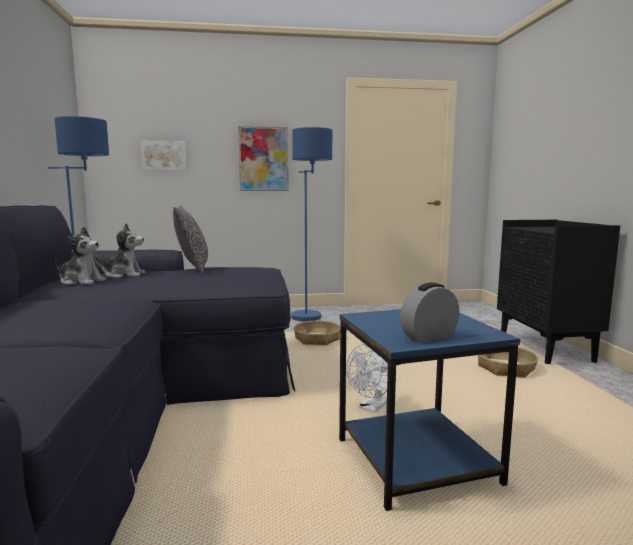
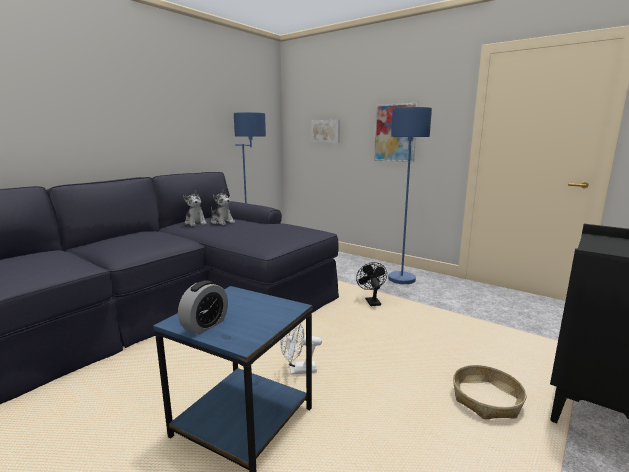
camera: 45 degrees right, 5 degrees up
(193, 269) = (265, 225): pillow -> none
(317, 339) = (371, 301): basket -> black fan
(429, 337) = (205, 325): alarm clock -> alarm clock turned 105 degrees clockwise

